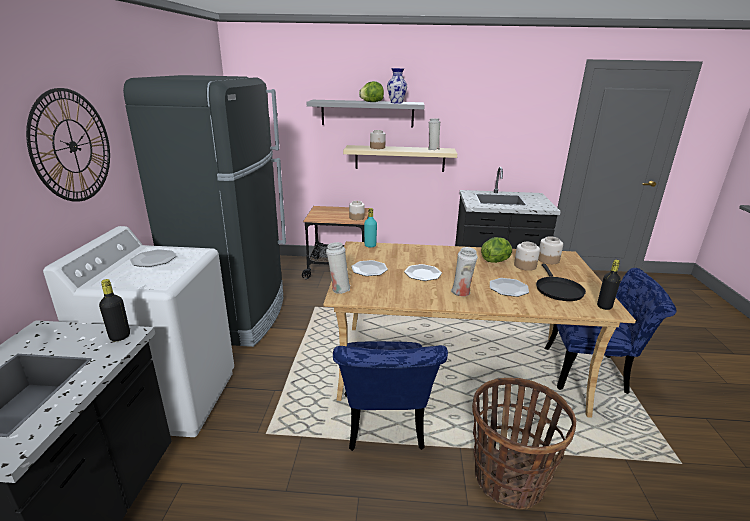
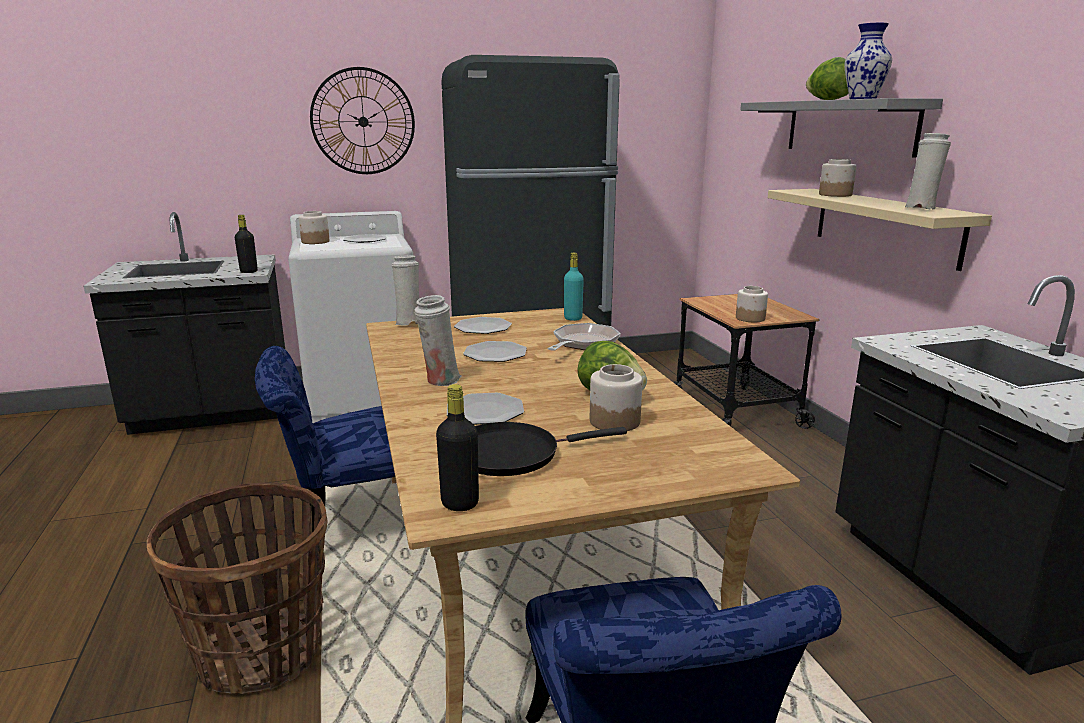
camera: 70 degrees right, 5 degrees down
(418, 252) = (583, 344): none -> frying pan
(548, 260) = (682, 444): jar -> jar (315, 242)

